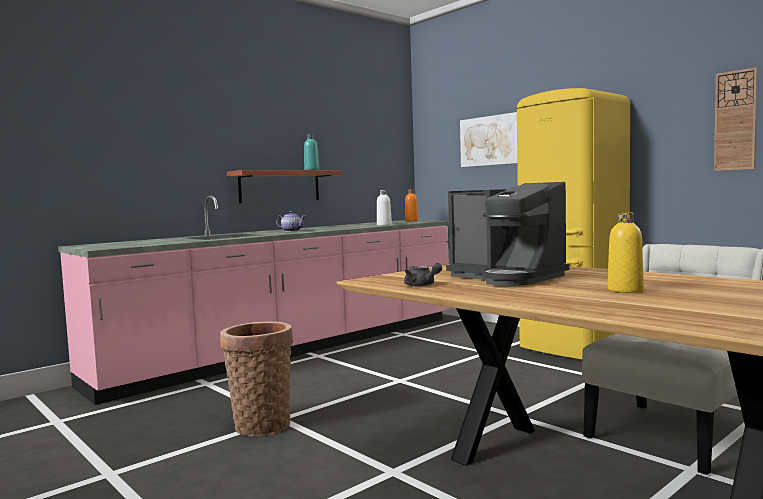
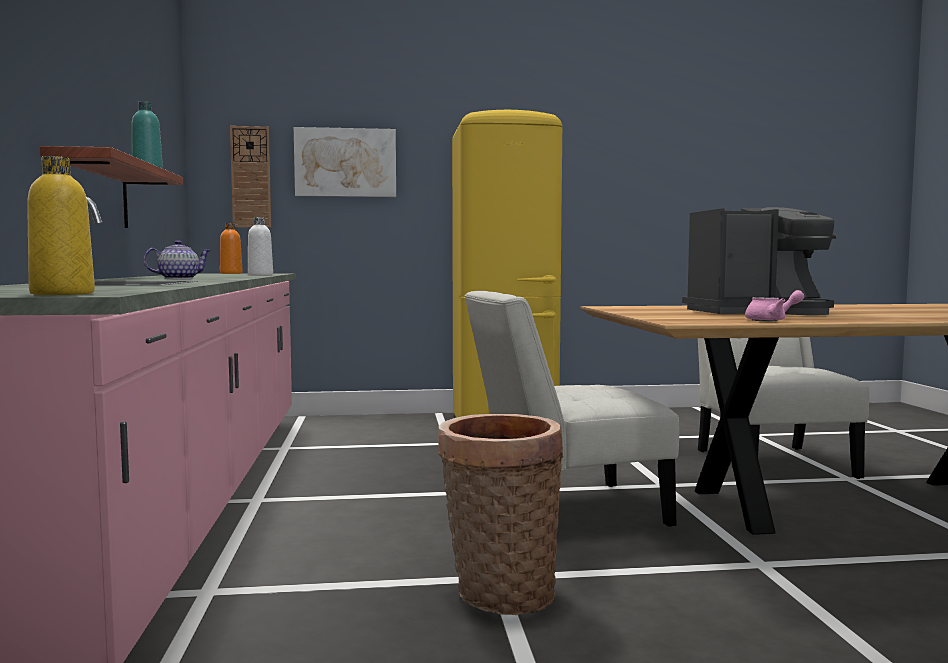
camera: 55 degrees left, 0 degrees up
(407, 406) = (564, 510): none -> white chair
(422, 285) = (772, 320): grey teapot -> pink teapot
(625, 290) = (890, 311): yellow bottle -> yellow bottle (62, 294)
(735, 120) = (641, 174): wall clock -> wall clock (251, 177)

